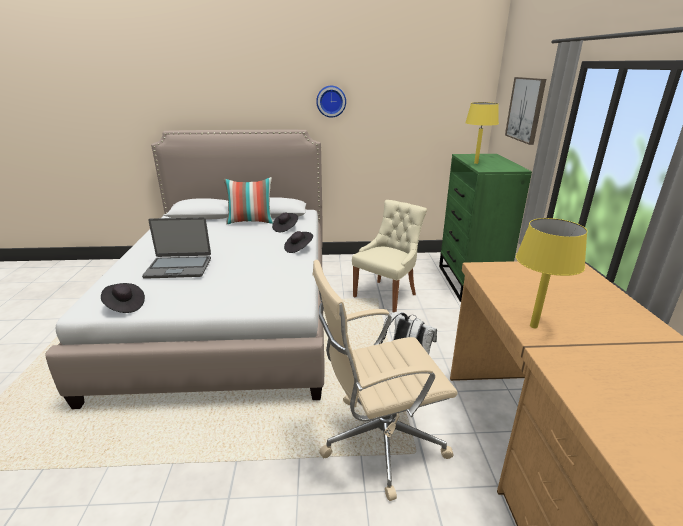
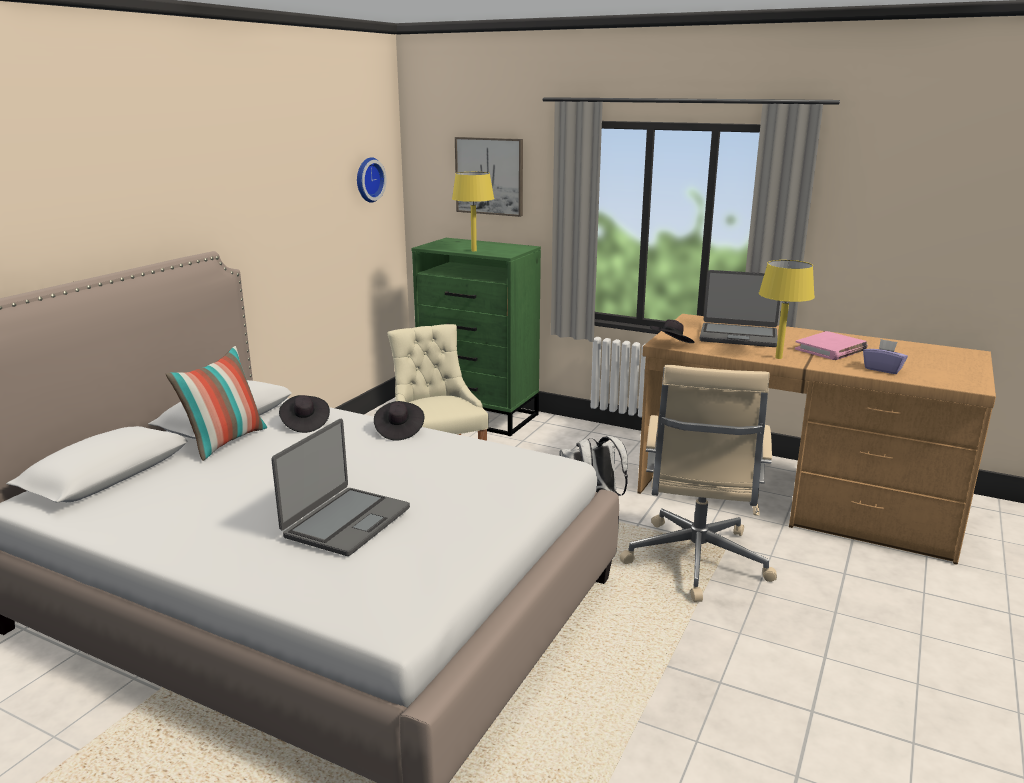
camera: 60 degrees left, 5 degrees down
(124, 306) = (431, 583): black hat -> black hat (671, 345)
(331, 101) = (231, 195): wall clock -> wall clock (368, 179)
(564, 295) = (738, 336): none -> laptop
(612, 405) = (883, 369): none -> purple tissue box
(621, 354) = (830, 349): none -> pink book

